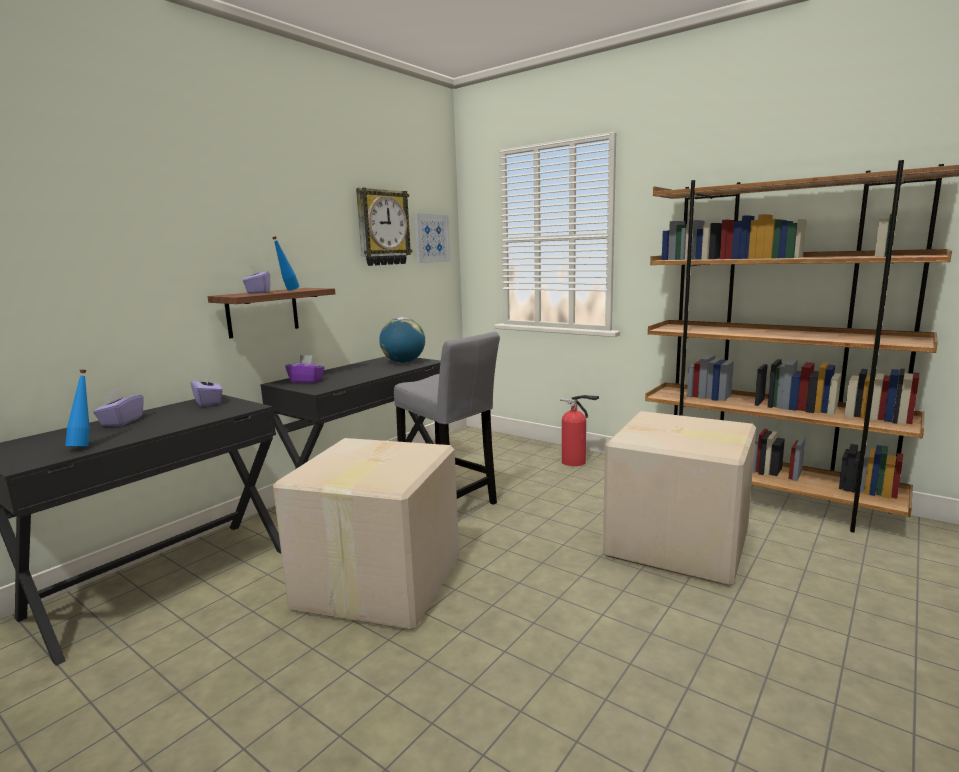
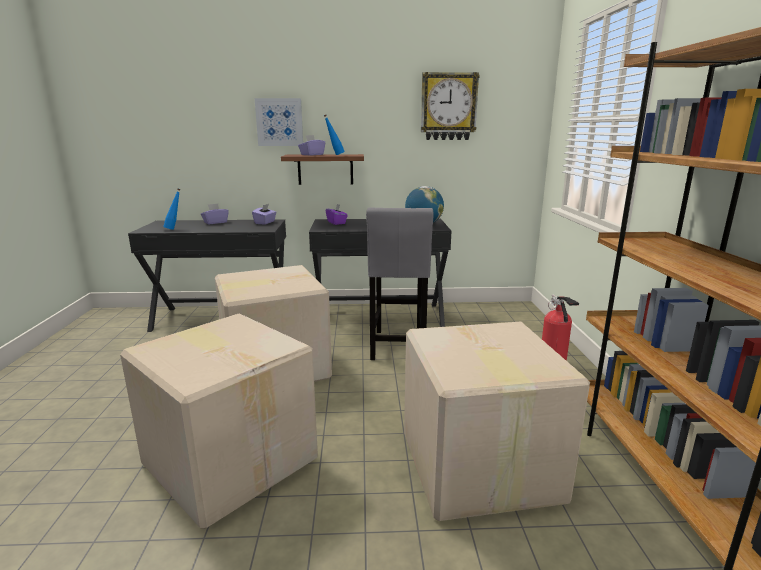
camera: 50 degrees right, 5 degrees up
(431, 238) = (509, 117): picture -> picture (279, 122)
(541, 670) = (231, 459): none -> cardboard box

